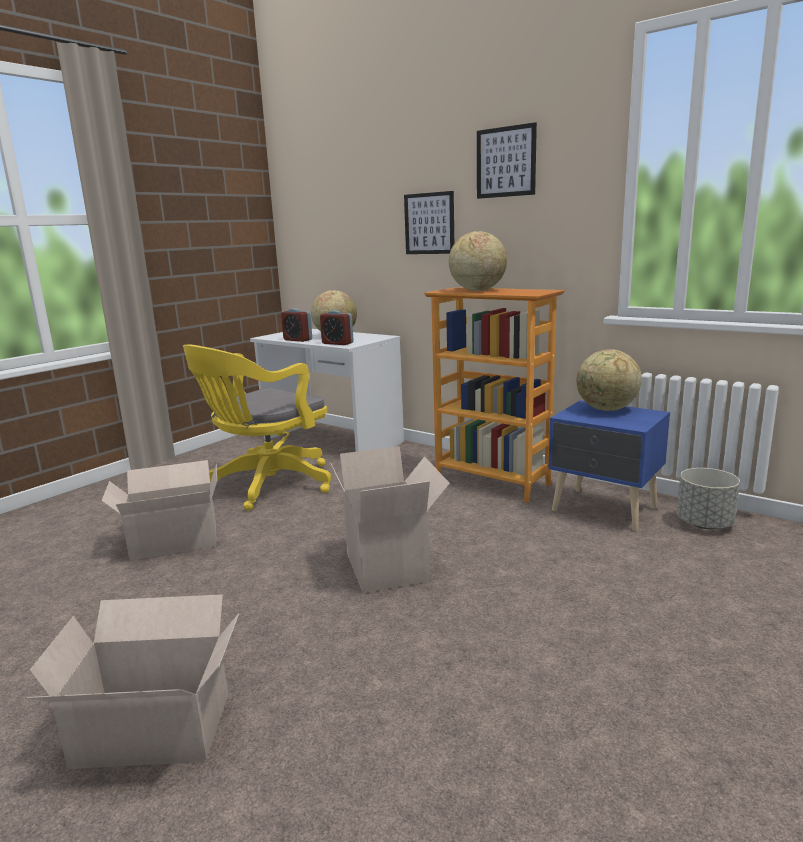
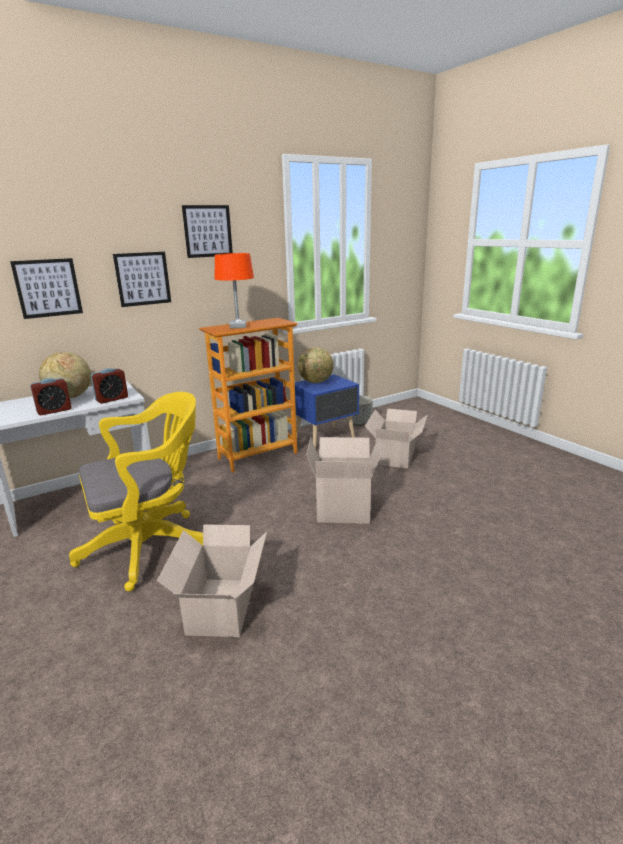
camera: 70 degrees left, 5 degrees up
(157, 731) = (485, 612): cardboard box -> cardboard box (396, 455)
(266, 486) = (151, 545): yellow office chair -> yellow office chair turned 90 degrees counterclockwise
(354, 229) = (48, 288): none -> picture
(477, 290) = (237, 326): globe -> orange table lamp

